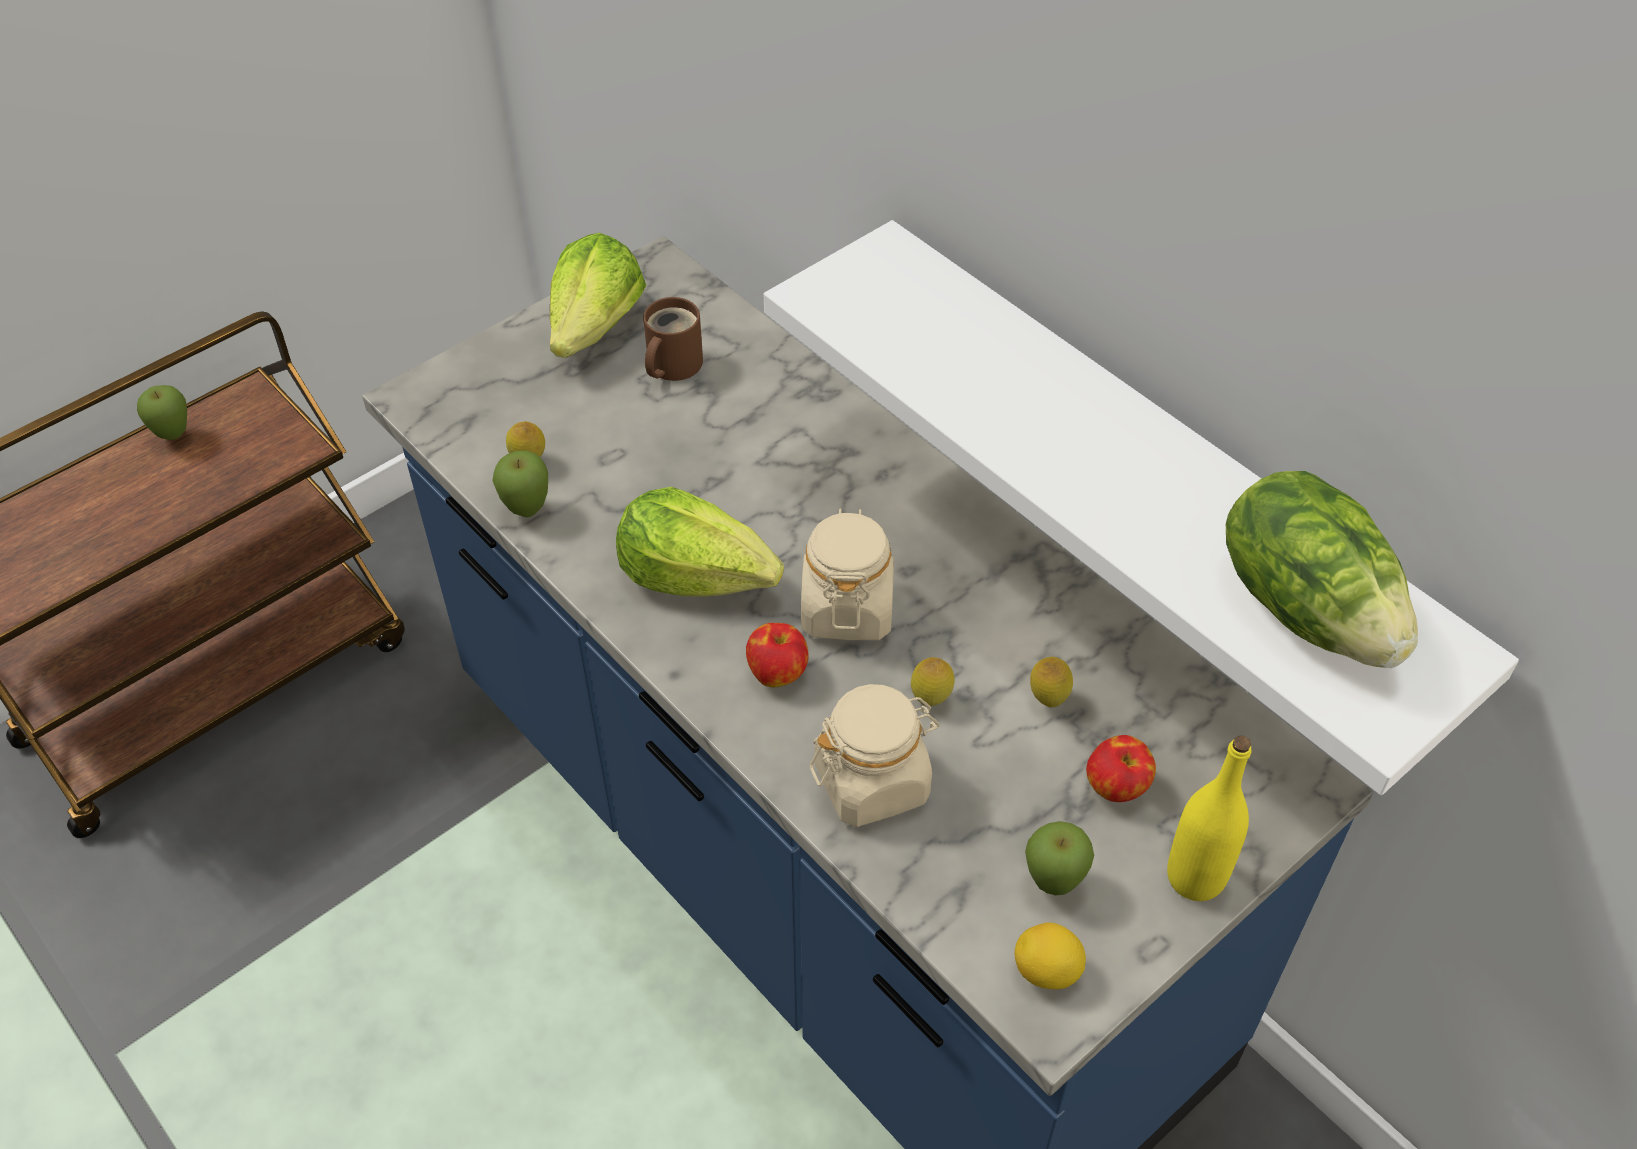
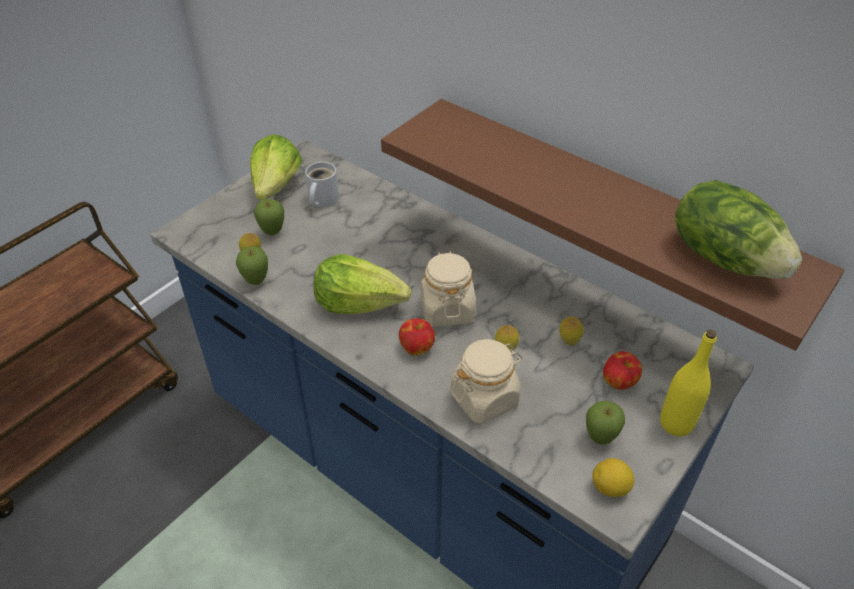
camera: 10 degrees left, 5 degrees down
(173, 435) = (38, 279): apple -> apple (272, 232)
(670, 365) = (321, 200): brown mug -> white mug
(1155, 476) = (608, 212): white shelf -> brown shelf

